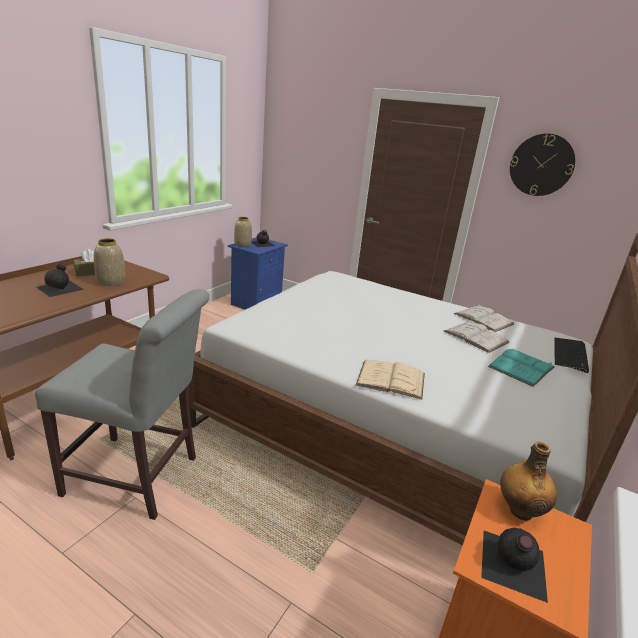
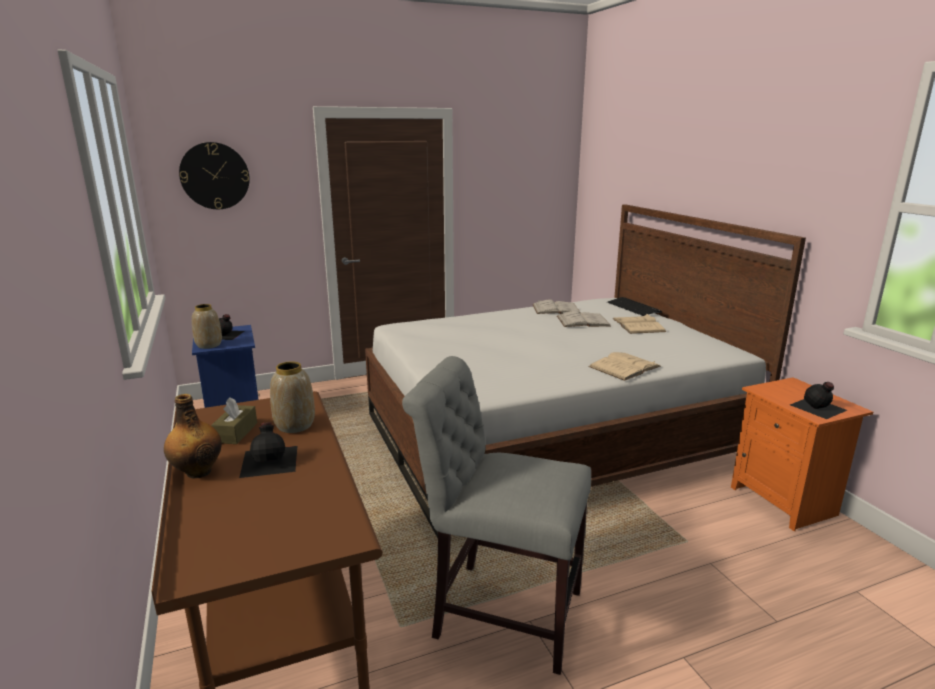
camera: 50 degrees left, 5 degrees down
(138, 478) = (500, 610): grey chair -> grey chair turned 120 degrees counterclockwise
(520, 510) = (775, 389): bottle -> bottle (198, 471)
(521, 367) = (638, 325): turquoise book -> beige book
(541, 165) = (501, 166): wall clock -> wall clock (215, 176)

